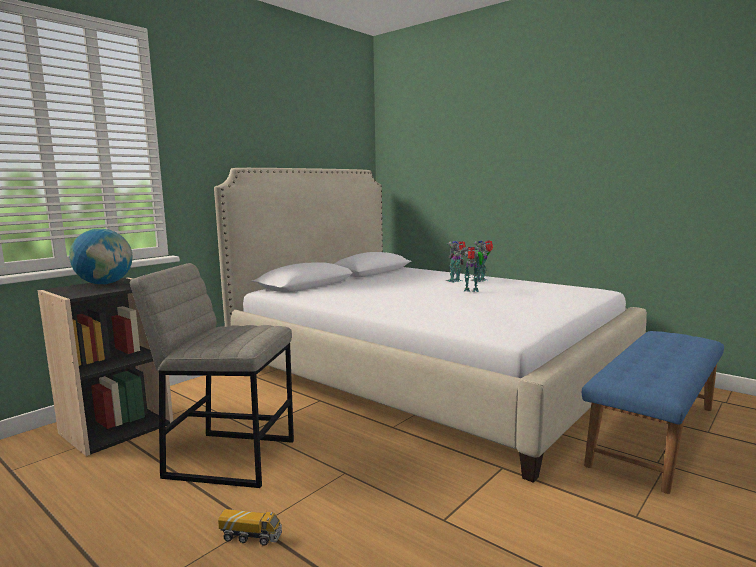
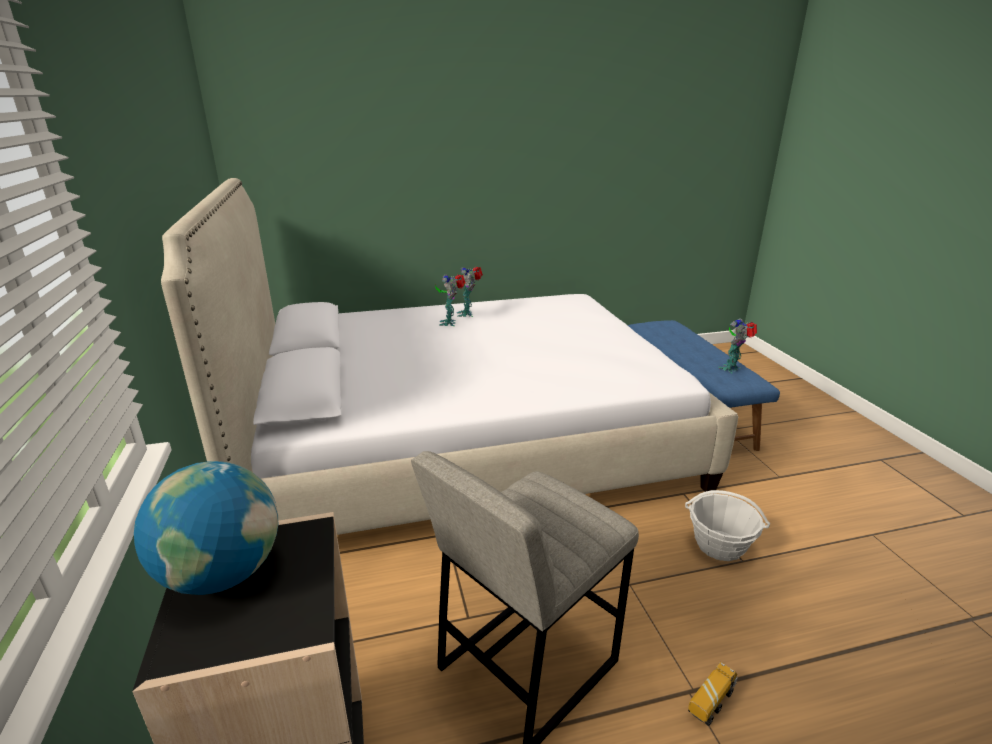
camera: 55 degrees left, 15 degrees up
(450, 502) = (719, 545): none -> basket
(472, 290) = (505, 332): toy robot -> toy robot (732, 368)

